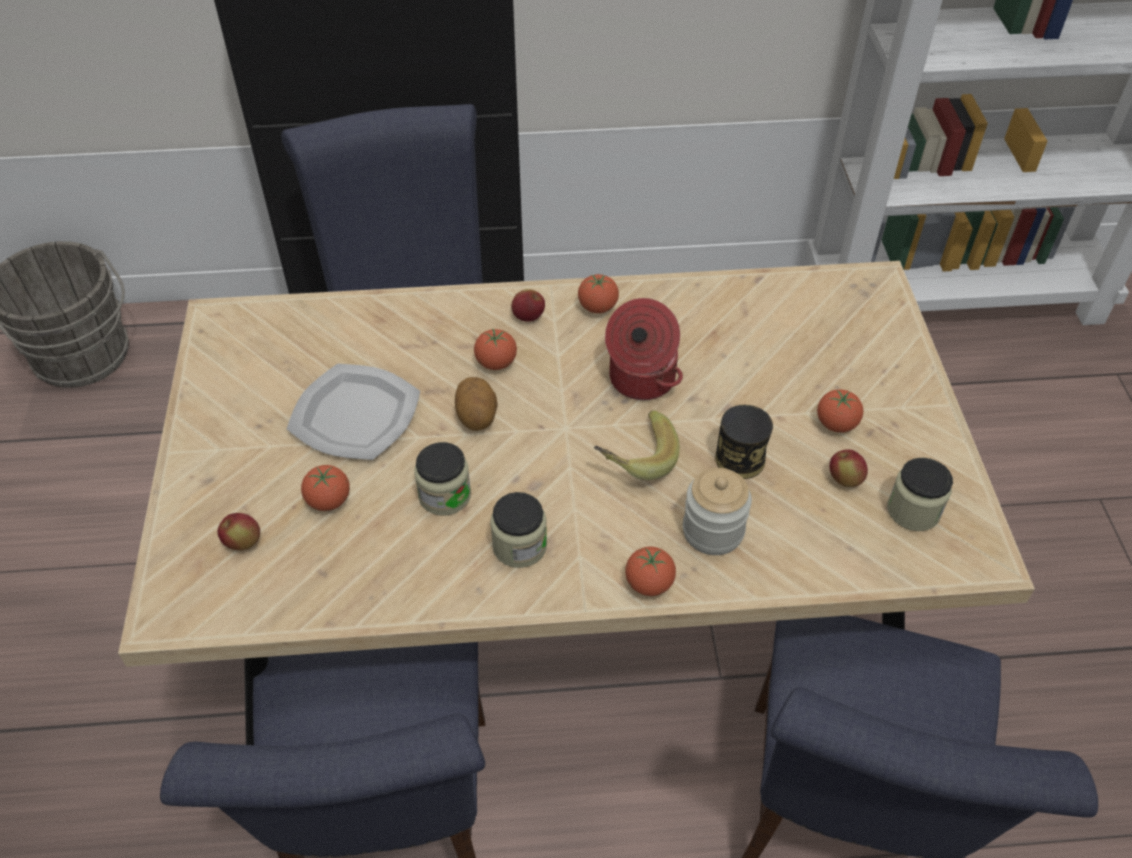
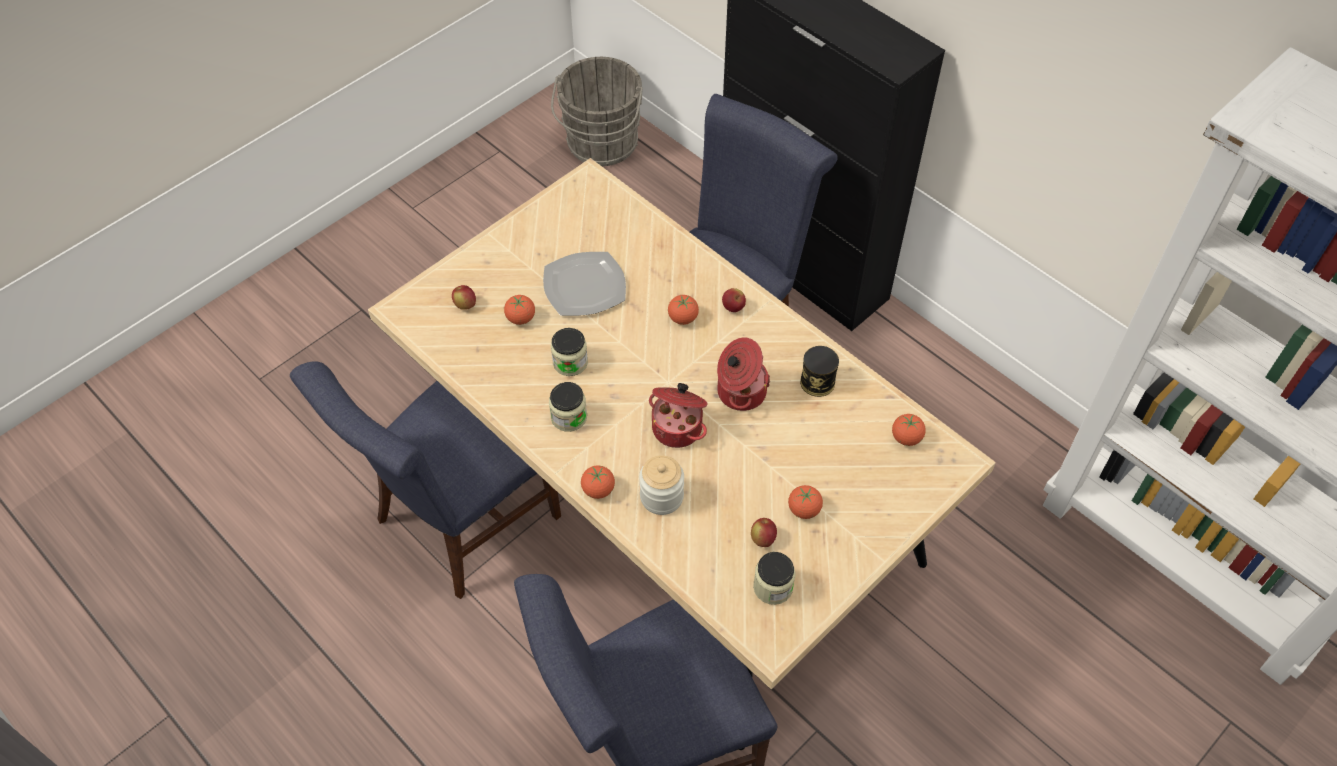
camera: 50 degrees right, 5 degrees up
(477, 417) = (635, 338): potato -> none
(597, 307) = (776, 334): tomato -> tomato (906, 438)
(634, 457) = (678, 427): banana -> cooking pot
(740, 459) = (727, 478): can -> can (817, 382)

